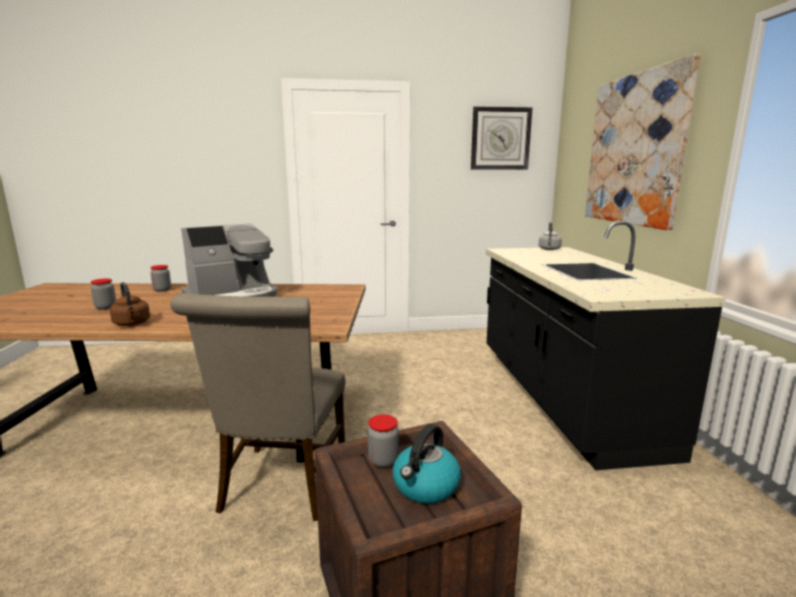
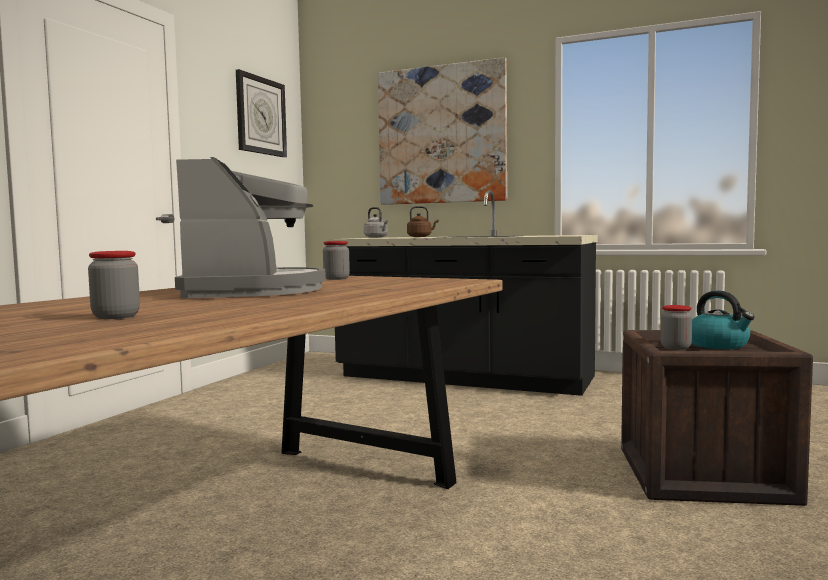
camera: 60 degrees left, 10 degrees down
(132, 324) = (296, 308): brown kettle -> brown kettle (420, 236)
(162, 290) = (64, 304): jar -> jar (336, 279)
(282, 487) = (495, 502): beige chair -> none

